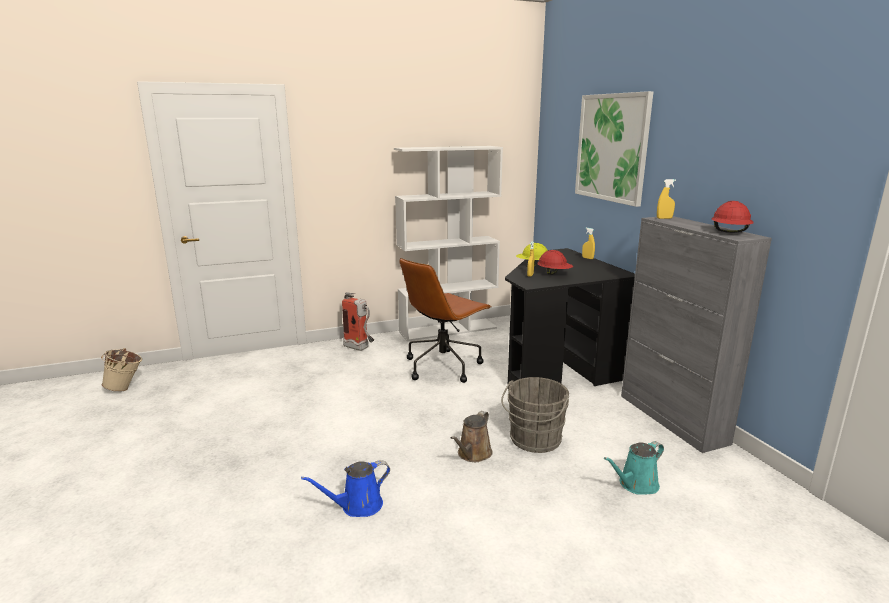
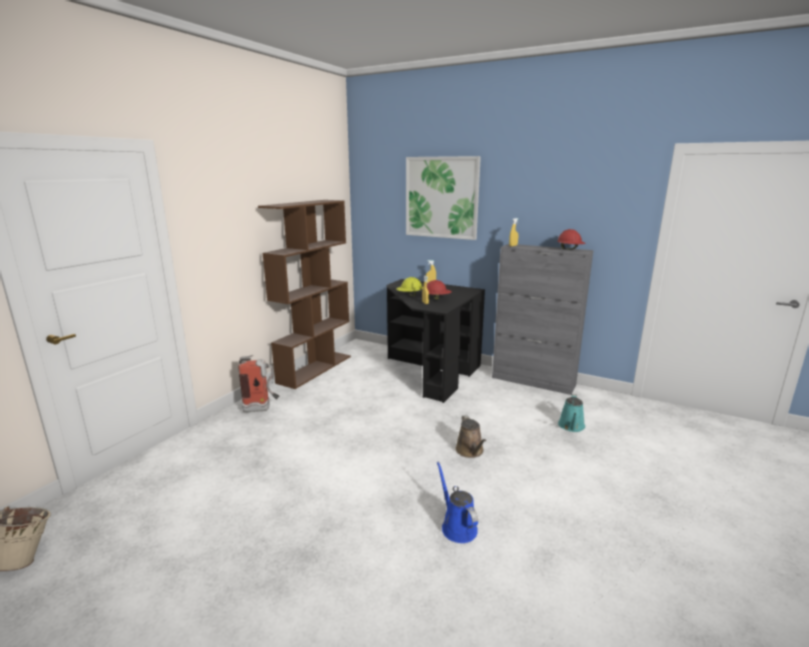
camera: 40 degrees left, 0 degrees up
(357, 506) = (457, 526): blue watering can -> blue watering can turned 135 degrees clockwise
(443, 366) = (355, 398): brown office chair -> none
(448, 329) = (315, 369): white bookcase -> brown bookcase
(534, 440) = (489, 425): grey bucket -> none

